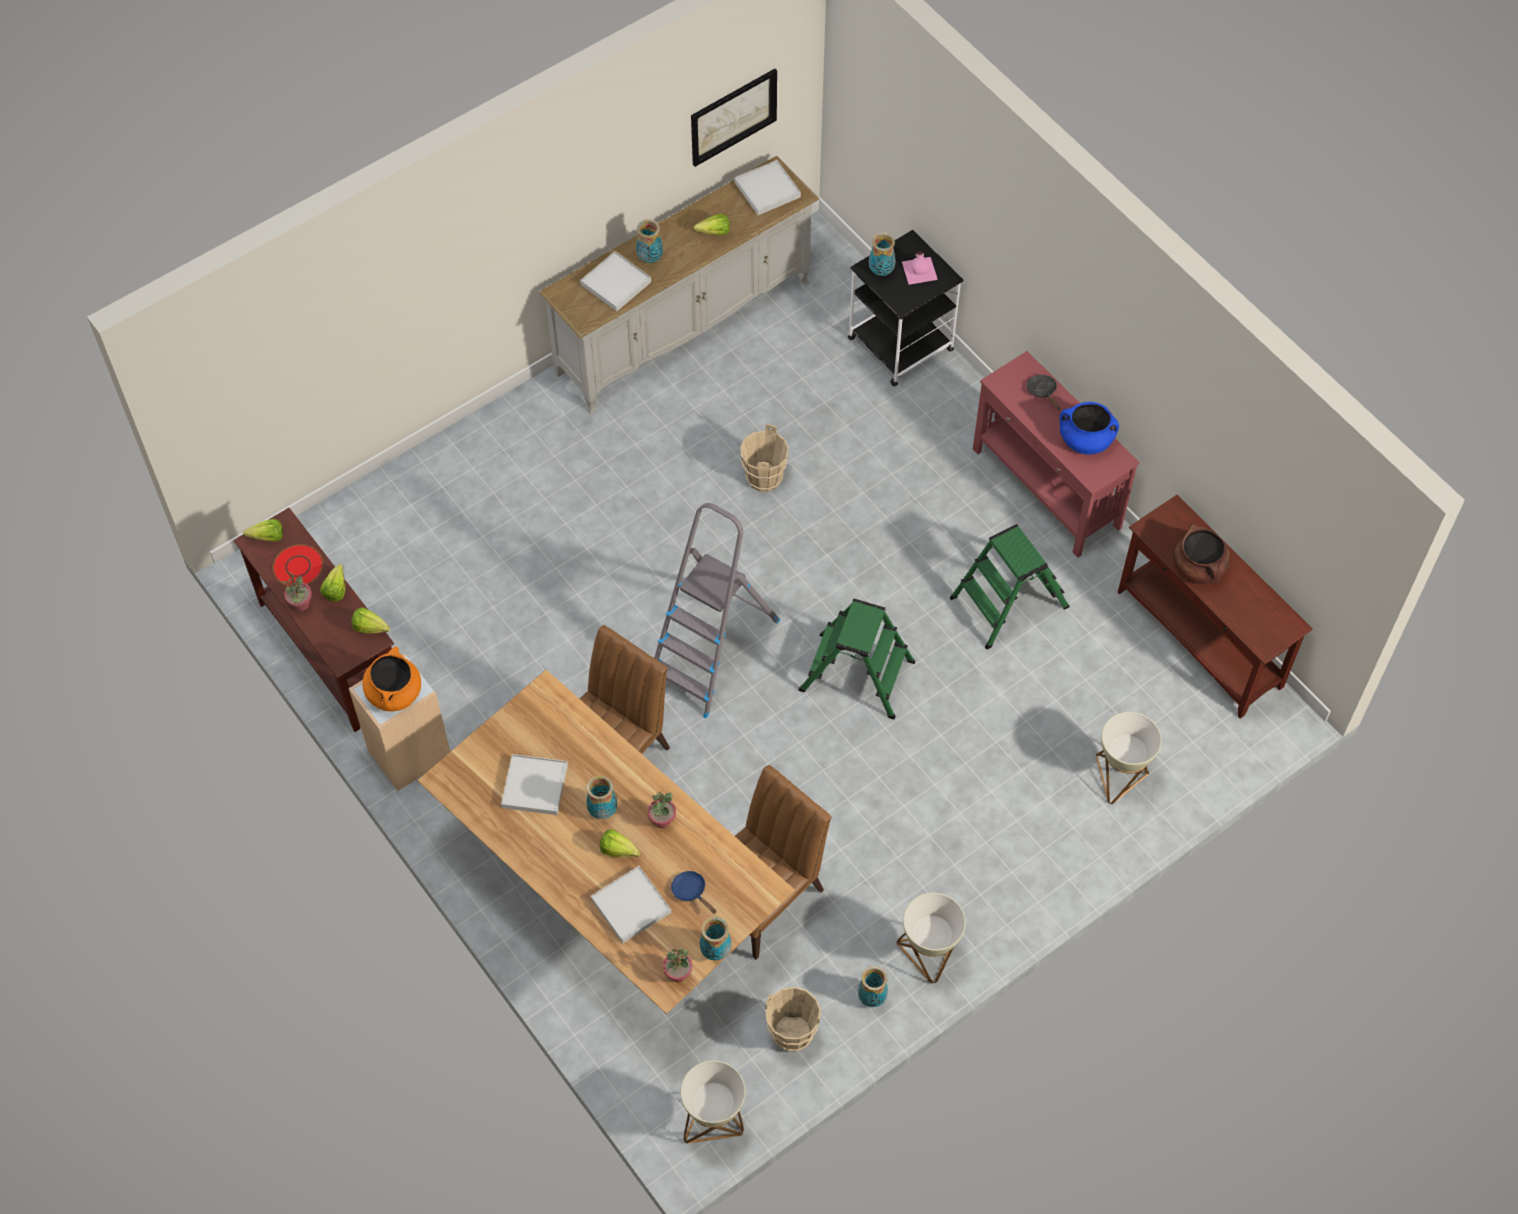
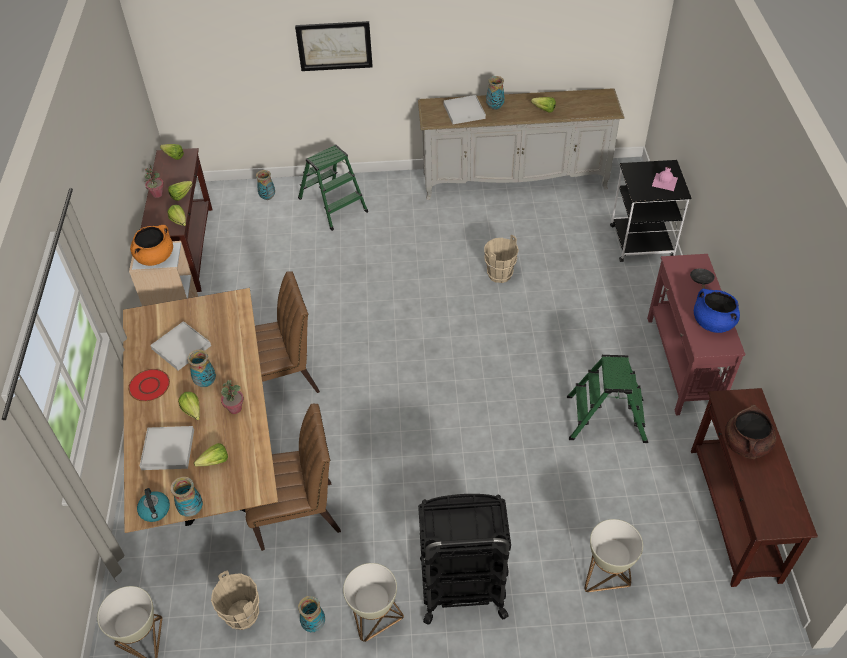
camera: 35 degrees right, 10 degrees down
(298, 566) = (174, 176): red plate -> red plate (150, 386)
(678, 974) = (155, 510): potted plant -> kettle
(691, 891) = (212, 462): blue frying pan -> lettuce
(713, 652) = (391, 352): grey step ladder -> none
(733, 116) = (587, 38): picture -> picture (334, 45)
(767, 190) = (594, 102): white tray -> none
(856, 675) = (469, 411): green step ladder -> green step ladder (332, 204)
(881, 271) = (639, 172): vase -> vase (268, 197)
(990, 871) = (463, 587): none -> black cart

